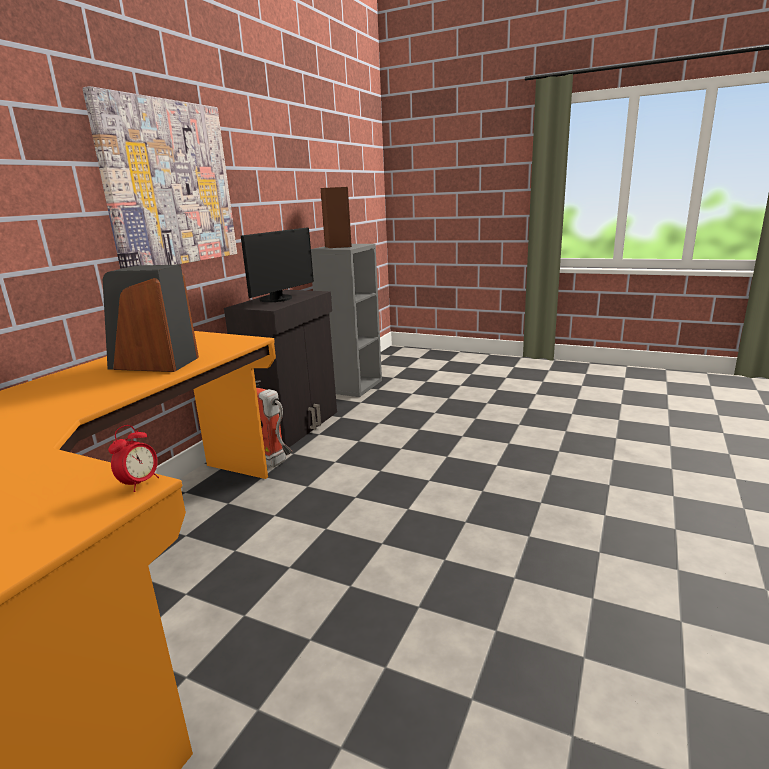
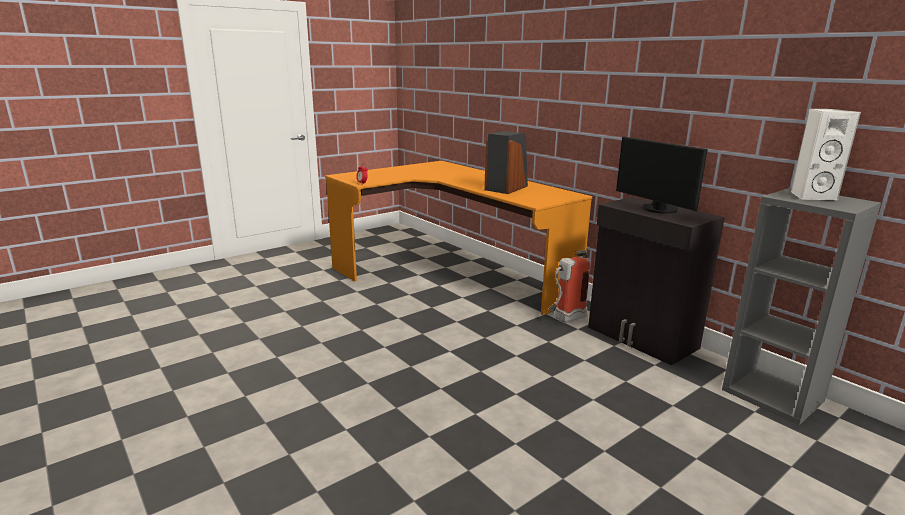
camera: 115 degrees right, 0 degrees up
(169, 184) = (616, 87): picture -> none
(337, 246) = (811, 196): brown speaker -> white speaker

